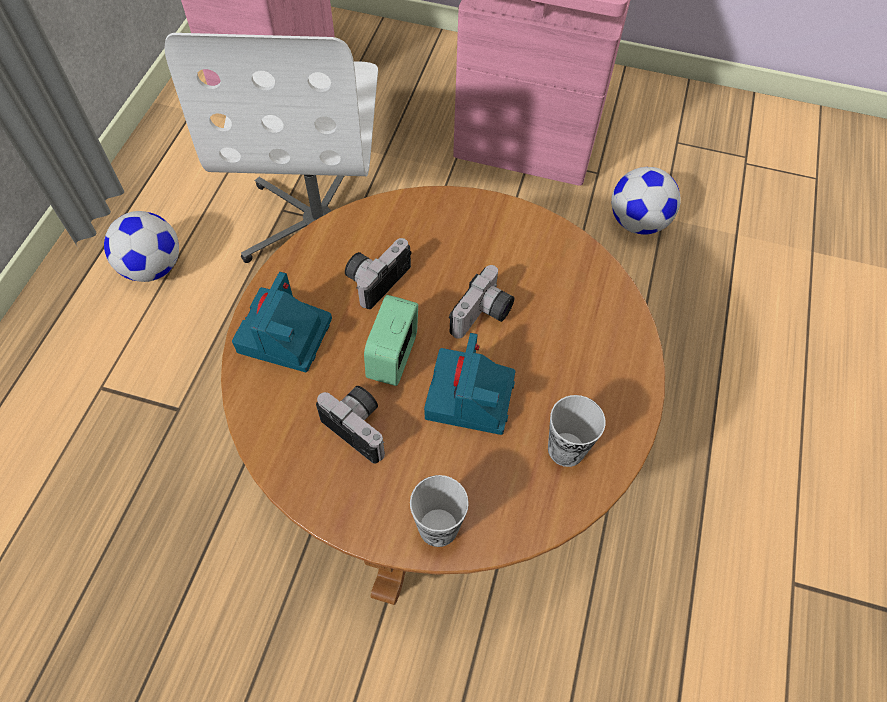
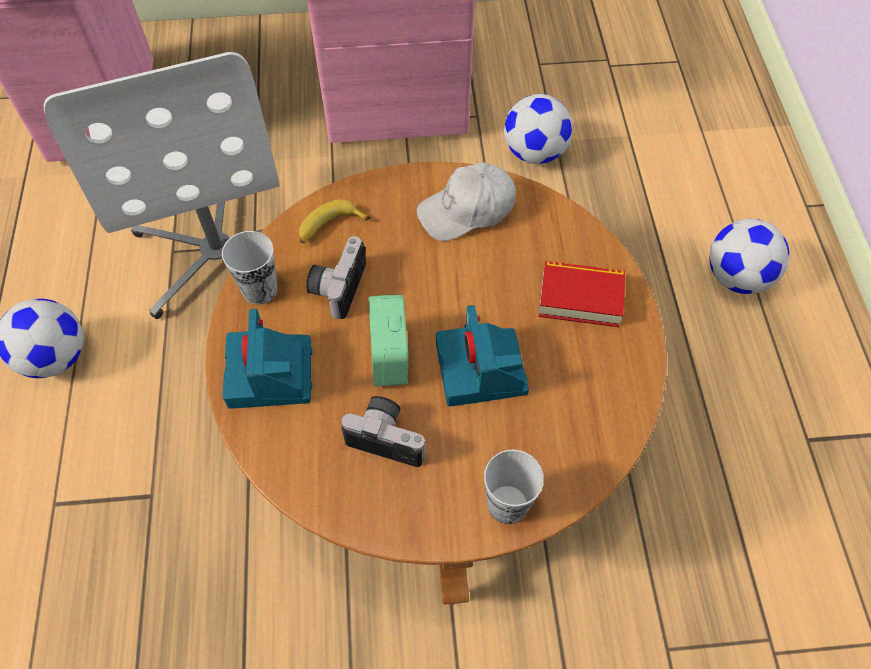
camera: 20 degrees left, 0 degrees up
(393, 226) = (330, 228): none -> banana
(483, 316) = (459, 288): camera -> none
(522, 249) = (467, 210): none -> white cap
(566, 449) = (592, 386): cup -> cup (260, 289)
(592, 364) = (580, 298): none -> book
(787, 401) = (736, 277): none -> football

